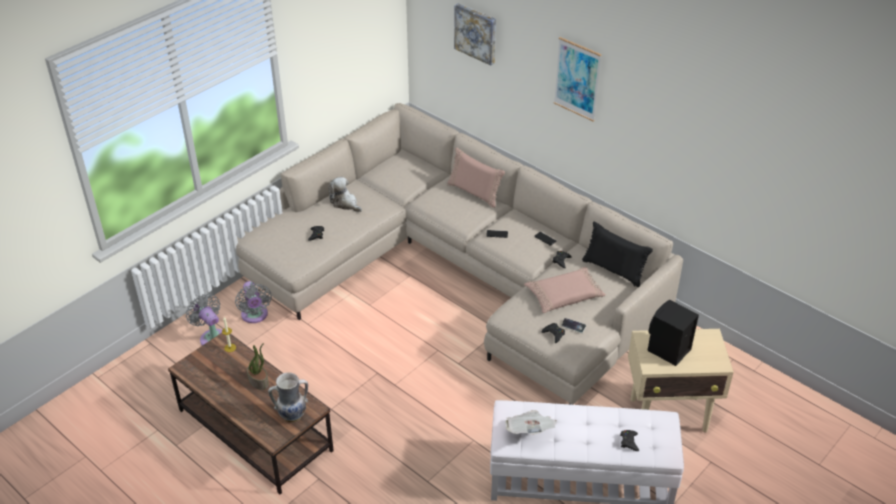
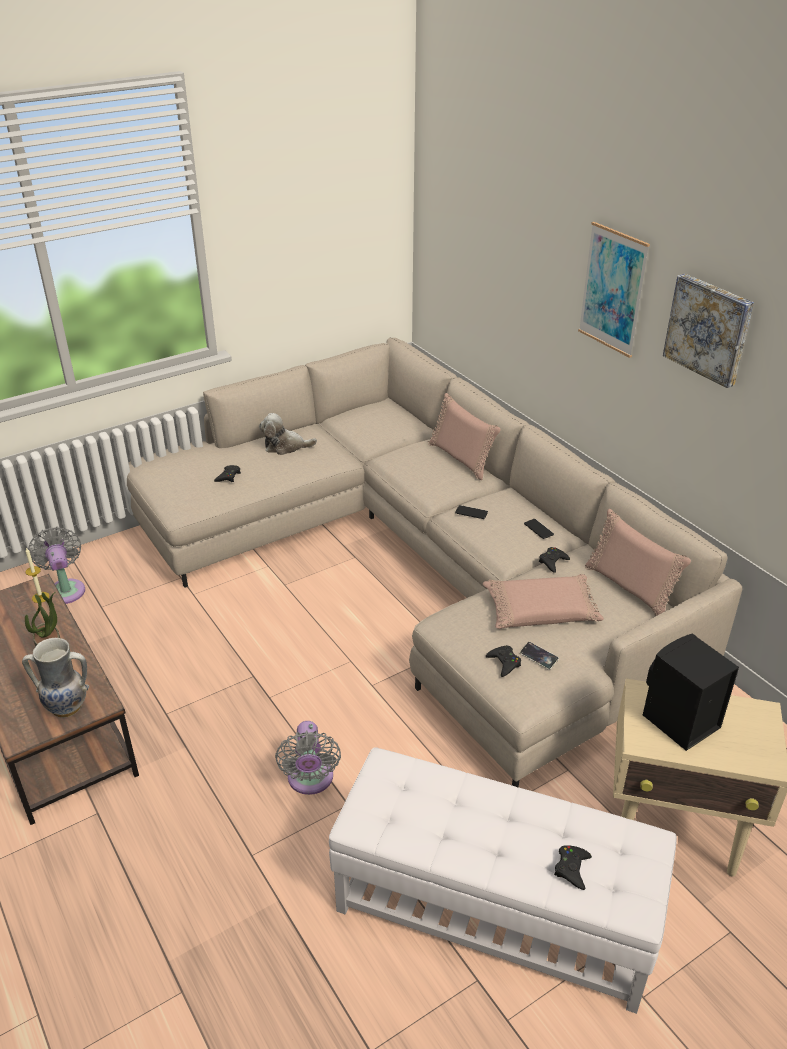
camera: 15 degrees right, 5 degrees down
(255, 316) = (132, 573): grey fan -> grey fan (310, 780)
(345, 203) = (285, 447): plush toy -> plush toy turned 60 degrees counterclockwise
(476, 33) = (489, 230): picture -> picture (709, 329)
(529, 431) = (405, 811): newspaper -> none
(614, 270) = (630, 588): black pillow -> beige pillow

